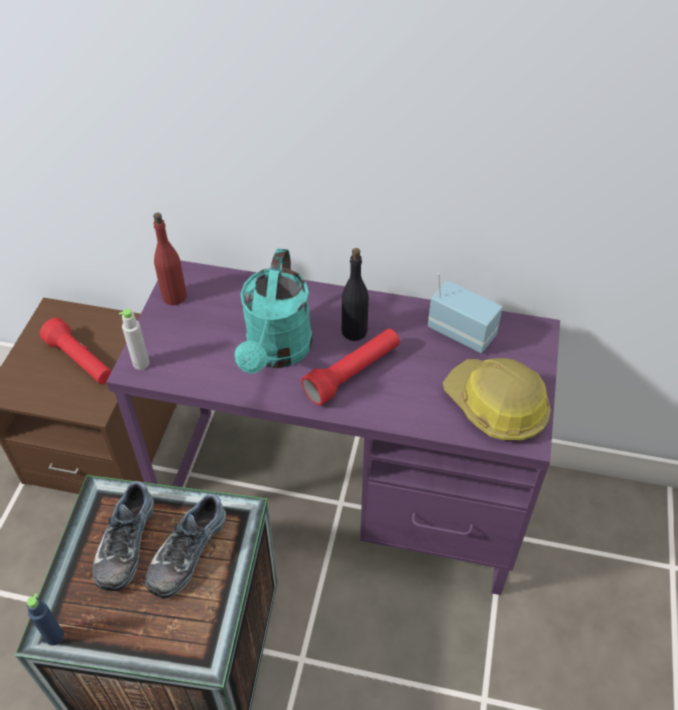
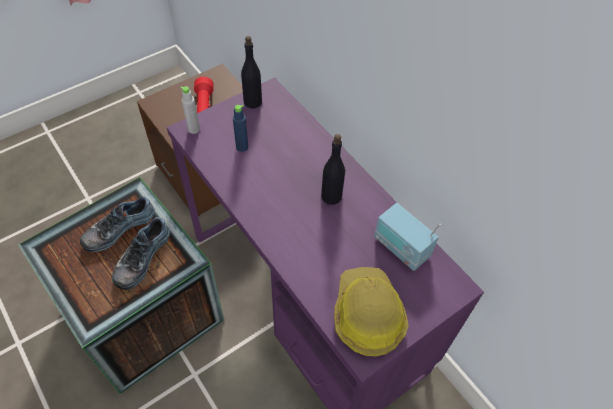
camera: 40 degrees right, 5 degrees up
(54, 636) = (41, 250): blue bottle -> blue bottle (242, 147)
(174, 296) = (253, 102): red bottle -> black bottle
(185, 550) = (141, 257): shoe -> shoe turned 45 degrees counterclockwise
(276, 353) = (271, 176): turquoise watering can -> none
(353, 373) = (301, 222): red flashlight -> none
(462, 332) = (401, 248): radio -> radio turned 150 degrees clockwise

